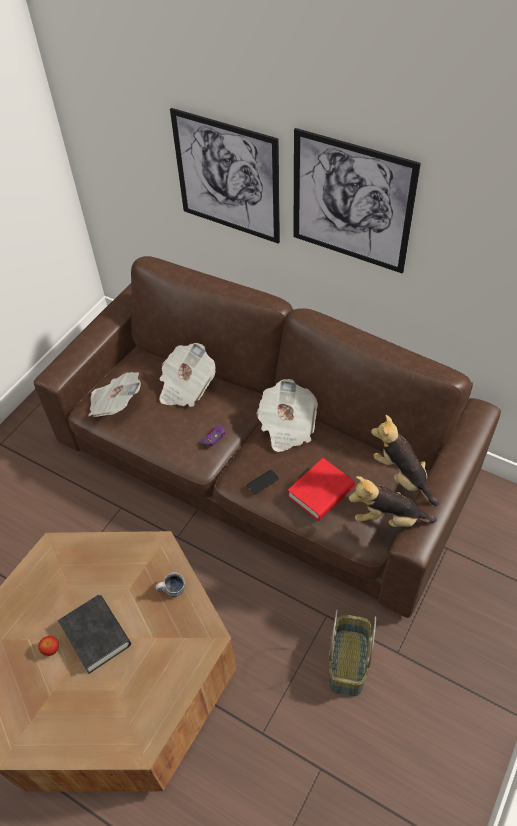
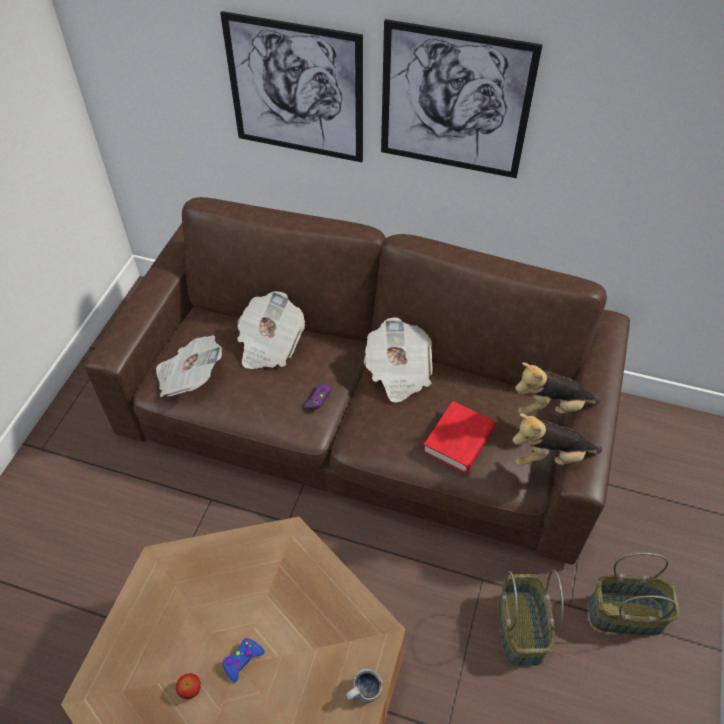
camera: 15 degrees left, 0 degrees up
(96, 635) = (242, 660): black book -> blue game controller
(172, 591) = (320, 587): mug -> mug (364, 693)
(262, 482) = (389, 440): phone -> none
(402, 477) = (550, 407): plush toy -> plush toy turned 45 degrees counterclockwise
(445, 669) = (626, 613): none -> basket

